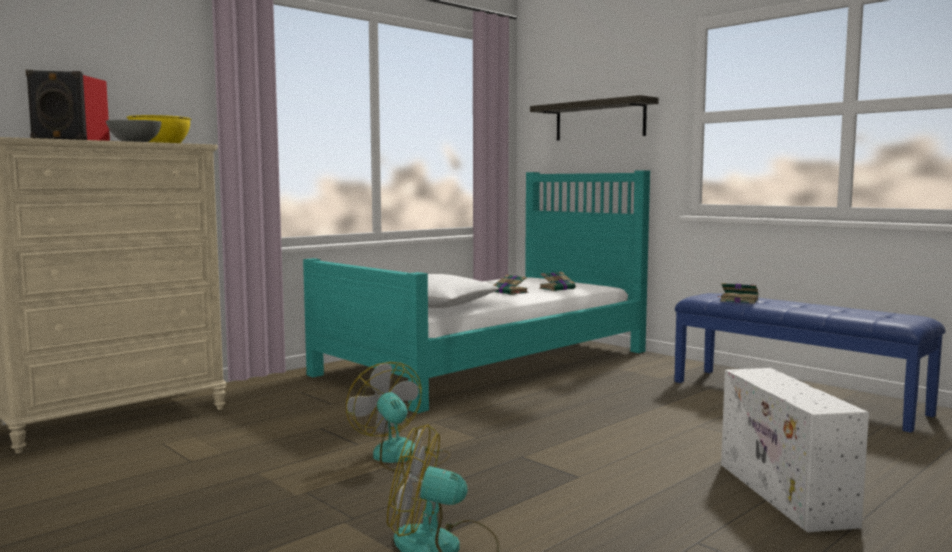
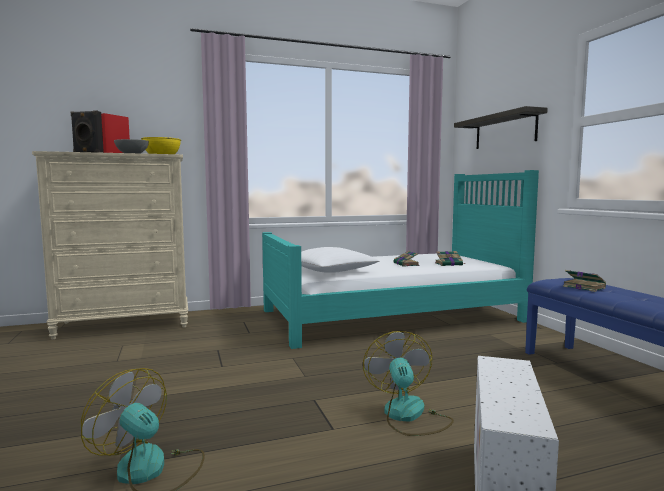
camera: 25 degrees right, 0 degrees up
(401, 457) = (233, 382): fan -> fan (408, 416)

